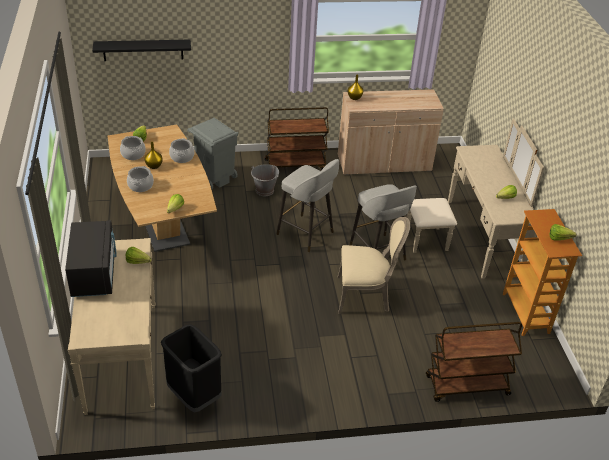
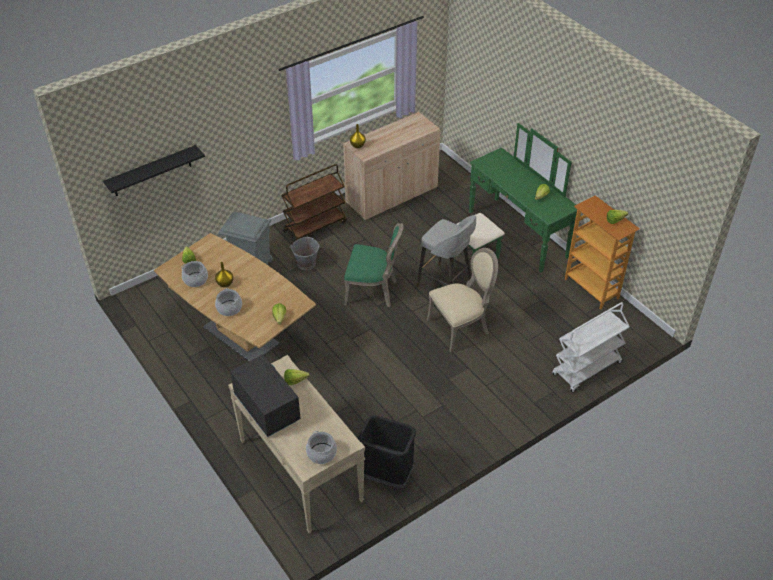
camera: 25 degrees left, 5 degrees up
(182, 157) = (243, 264): cooking pot -> cooking pot (321, 453)
(306, 234) = (373, 291): grey stool -> green chair
(466, 386) = (586, 369): brown cart -> white cart
(470, 237) = (508, 239): beige dresser -> green dresser

